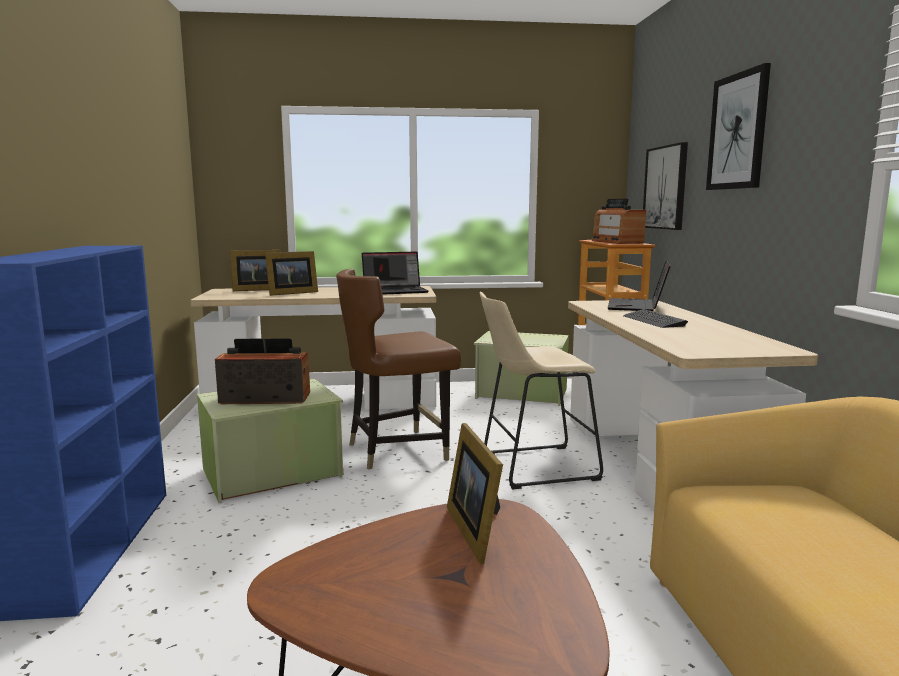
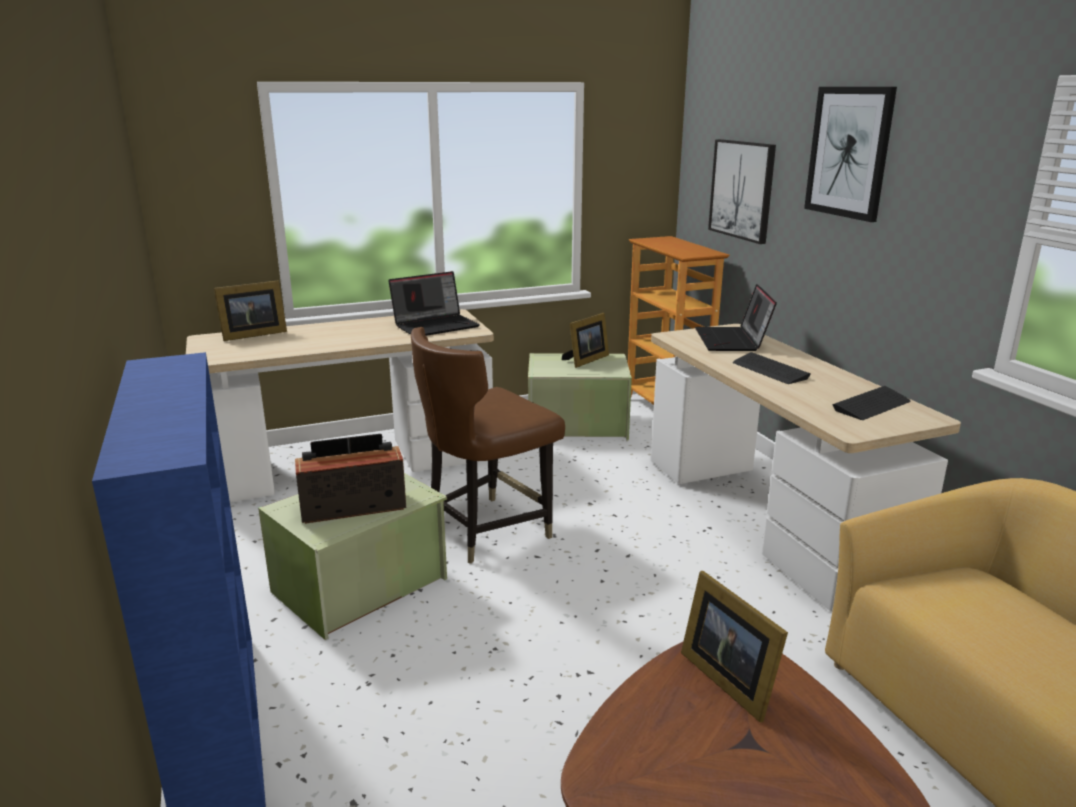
camera: 15 degrees left, 10 degrees up
(290, 293) = (306, 340): picture frame -> picture frame (585, 360)
(532, 467) = (644, 534): beige stool -> none
(617, 242) = (680, 247): radio -> none
(732, 341) = (871, 405): none -> keyboard

